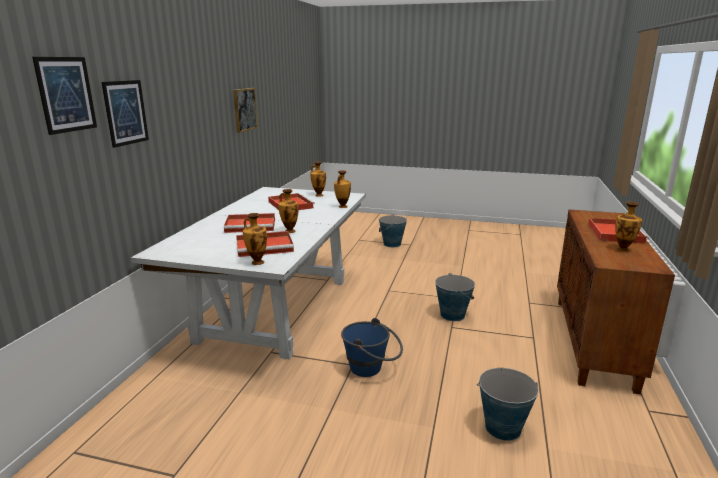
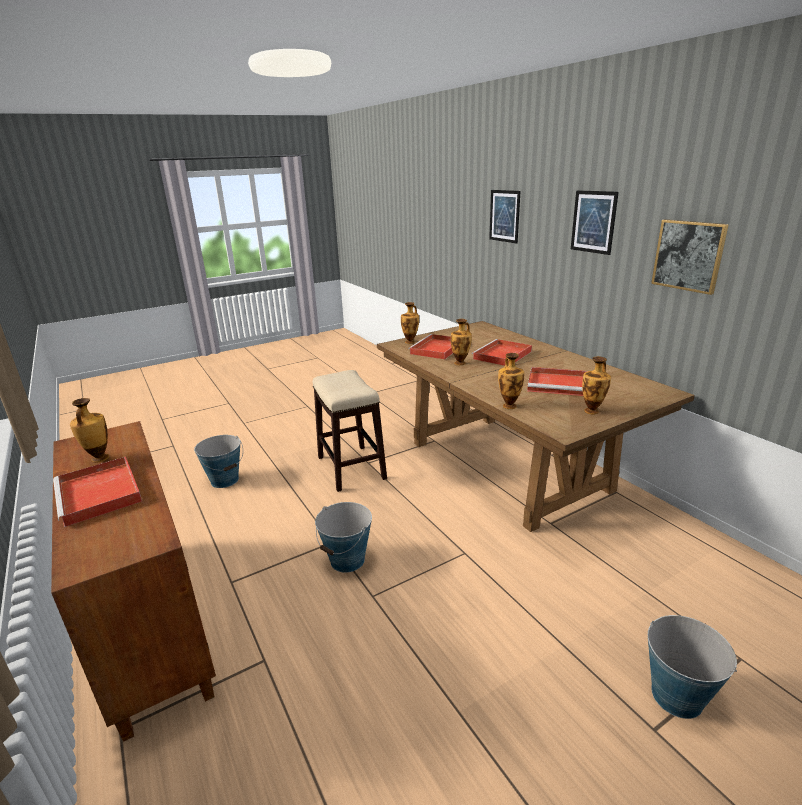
camera: 135 degrees right, 5 degrees up
(66, 94) = (471, 196): picture -> picture (593, 222)
(276, 308) = (507, 465): white dining table -> brown dining table
(372, 369) = (351, 467): blue bucket -> stool

